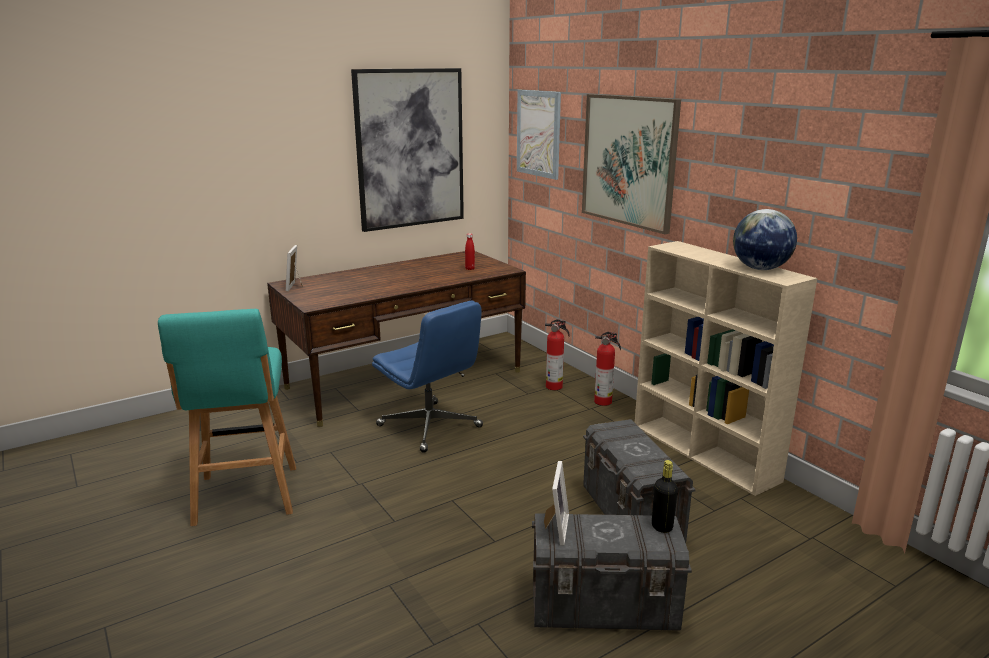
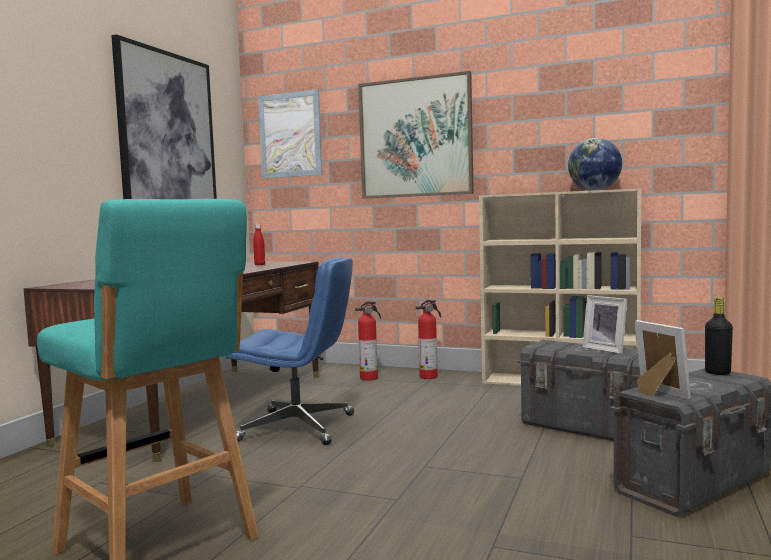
camera: 35 degrees left, 15 degrees down
(296, 286) = (78, 285): picture frame -> picture frame (606, 349)

